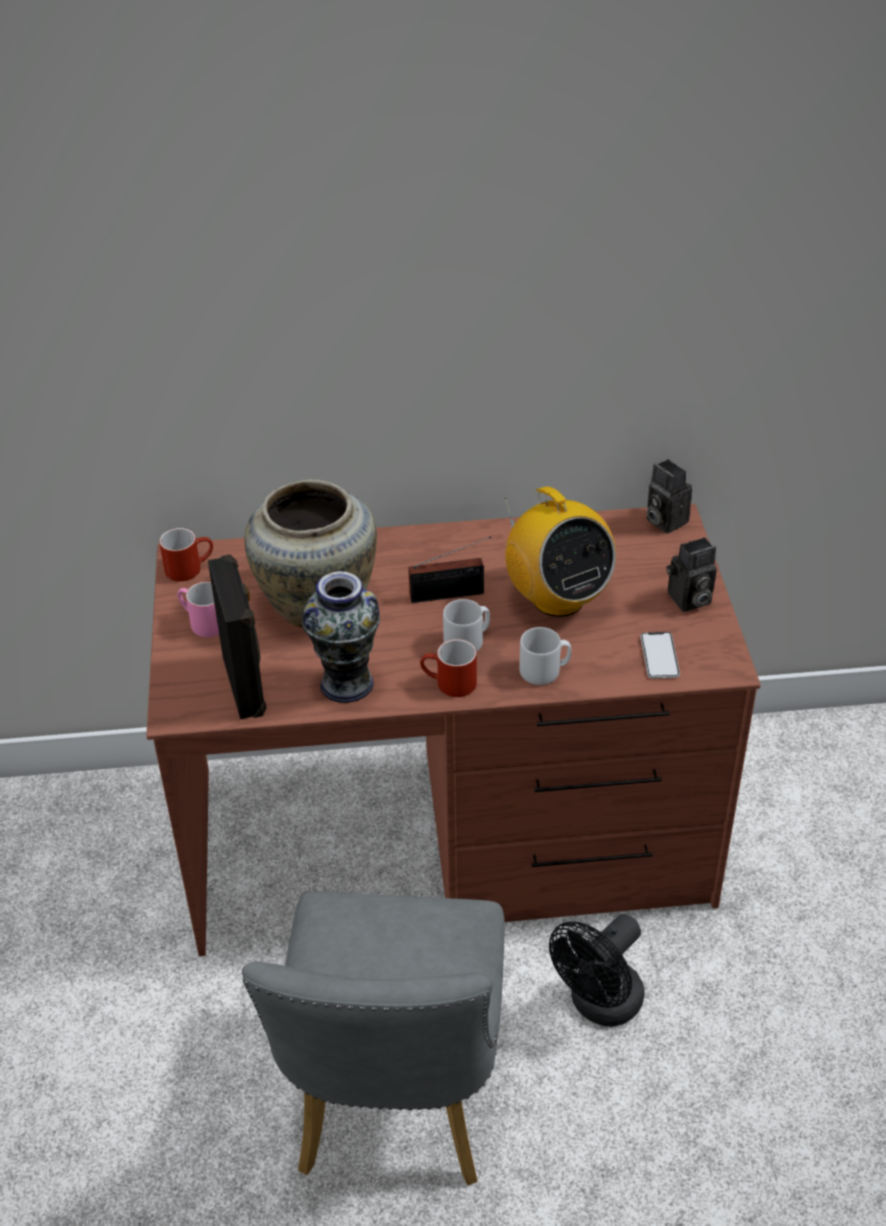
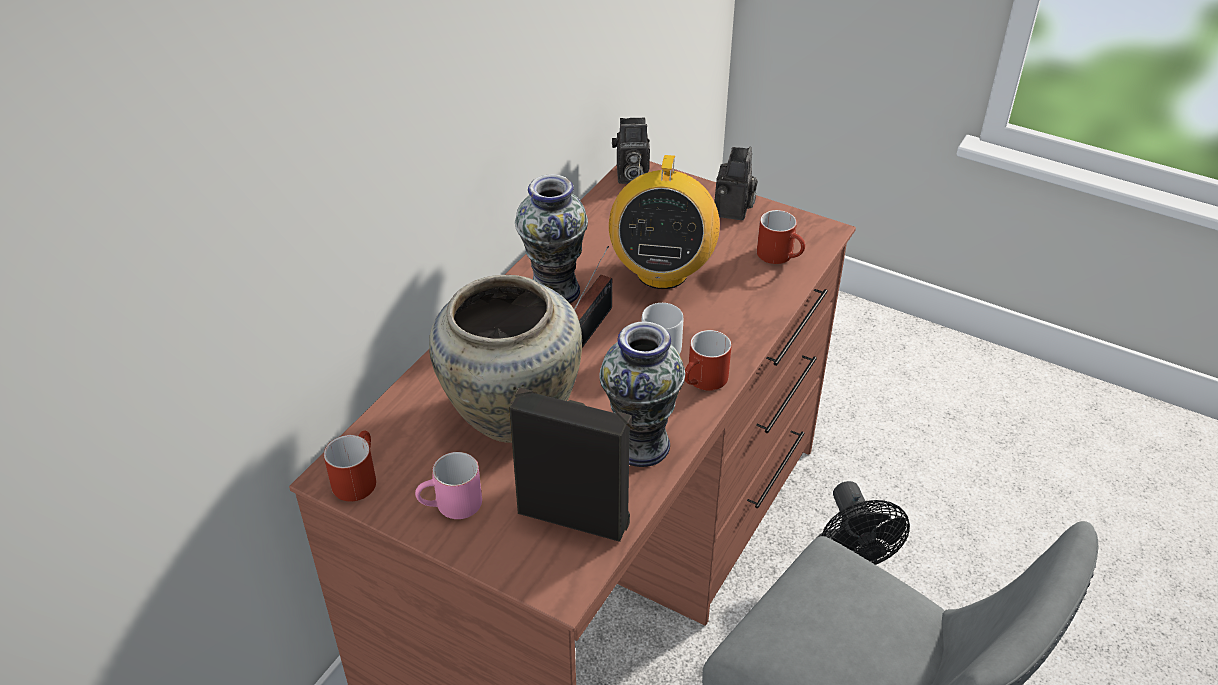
camera: 55 degrees left, 0 degrees up
(471, 555) = (555, 290): none -> vase
(545, 671) = (740, 321): grey mug -> none
(557, 599) = (662, 272): radio -> radio turned 90 degrees clockwise
(659, 656) = (781, 256): phone -> red mug

